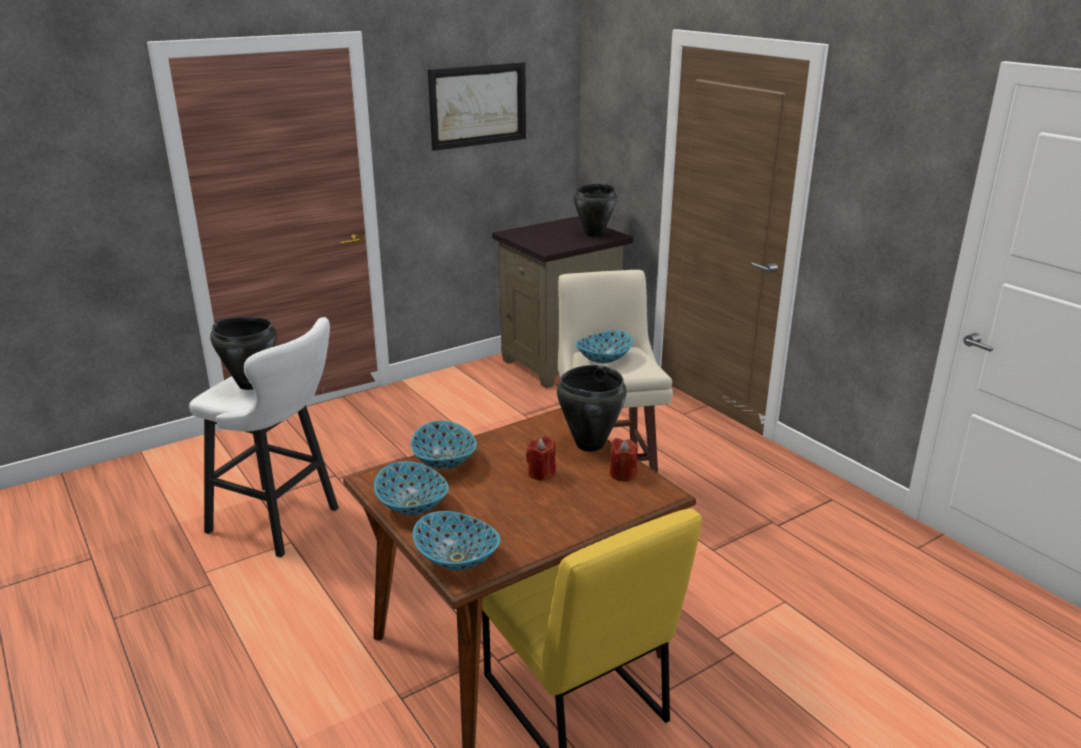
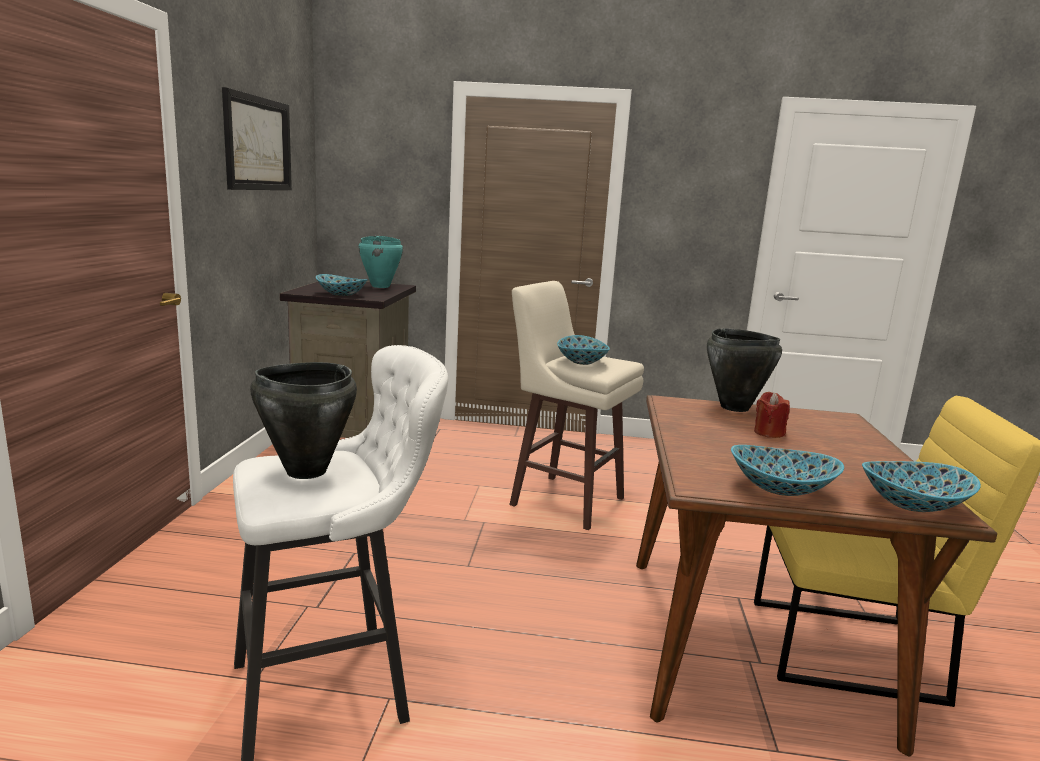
camera: 50 degrees left, 10 degrees down
(443, 461) = (697, 452): bowl -> bowl (341, 294)
(594, 234) = (381, 286): black cooking pot -> turquoise cooking pot
(623, 474) = (800, 415): red candle -> none

